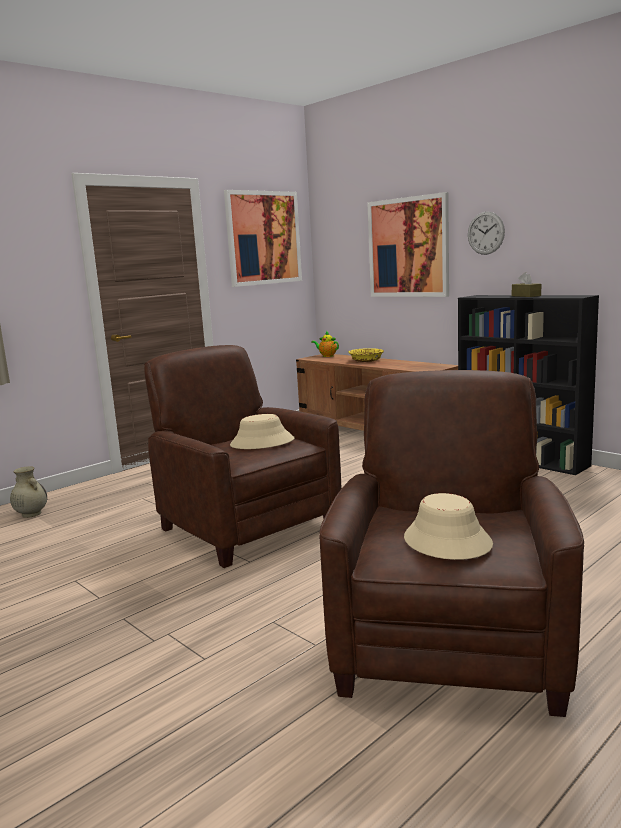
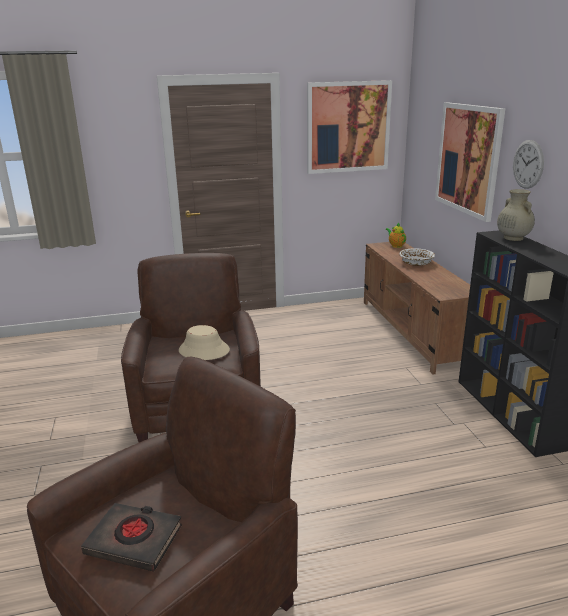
camera: 30 degrees right, 10 degrees up
(31, 514) = (98, 342): beige vase -> beige vase (512, 238)
(366, 360) = (416, 263): yellow bowl -> white bowl
(446, 541) = (134, 540): beige hat -> black book
(526, 296) = (537, 250): brown tissue box -> none

